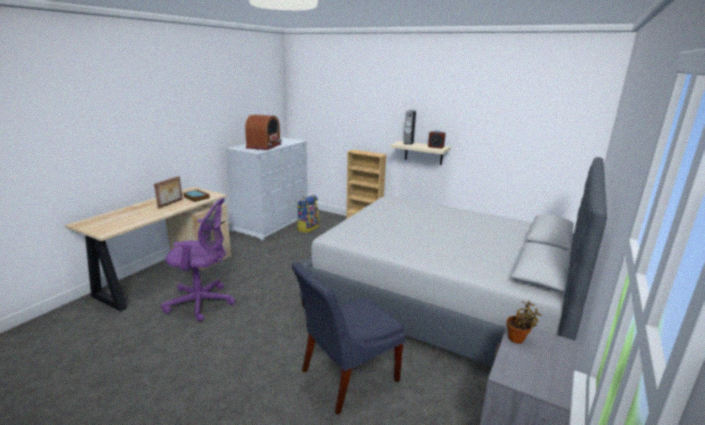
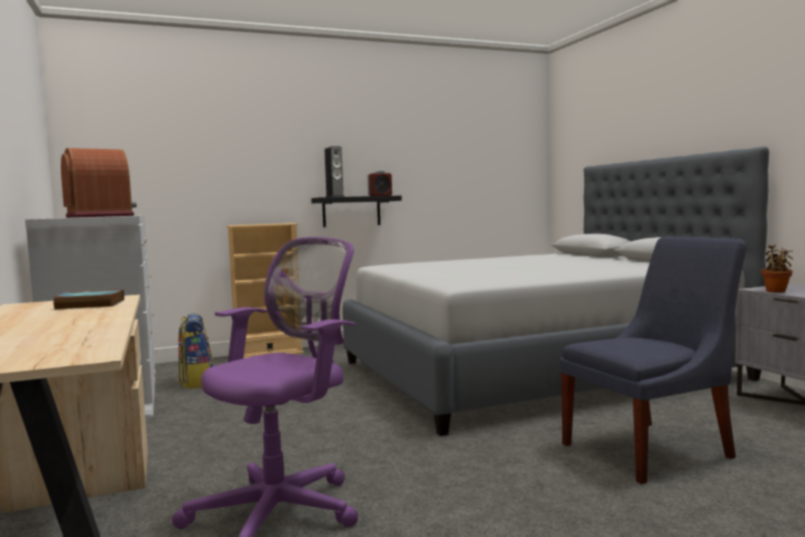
camera: 50 degrees left, 15 degrees down
(171, 204) = (64, 316): picture frame -> none
(346, 377) = (652, 449): blue chair -> blue chair turned 120 degrees counterclockwise
(423, 152) = (351, 211): beige shelf -> black shelf

